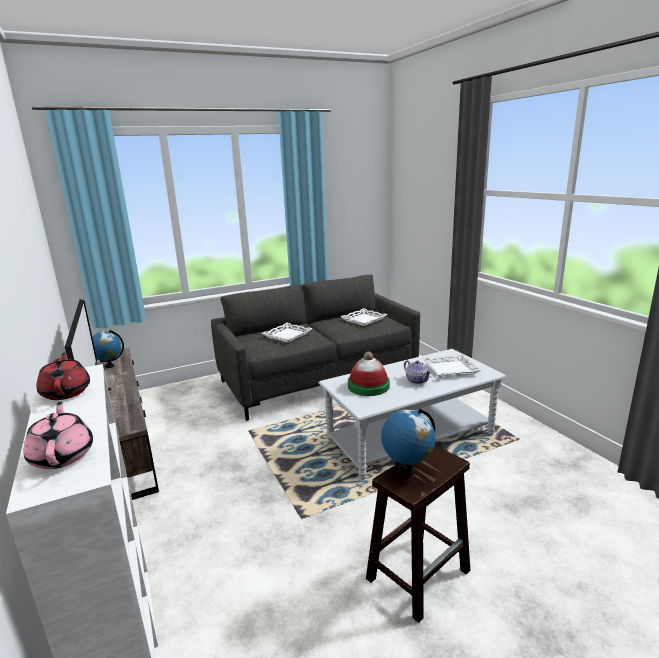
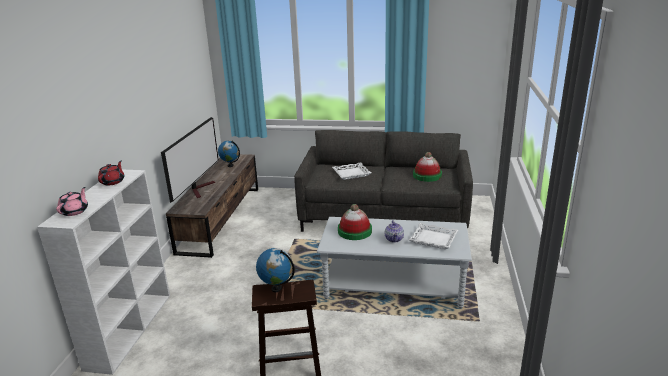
camera: 35 degrees right, 5 degrees up
(364, 320) = (427, 175): white tray -> hat

